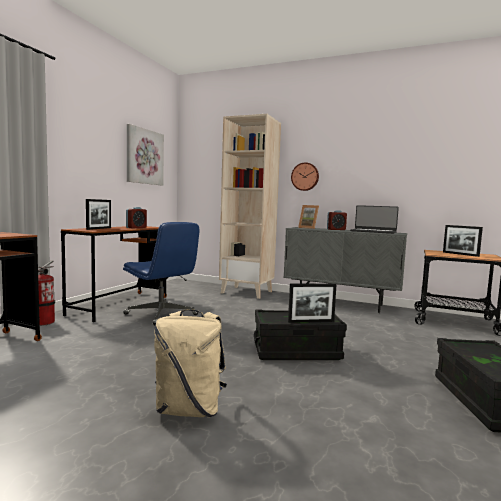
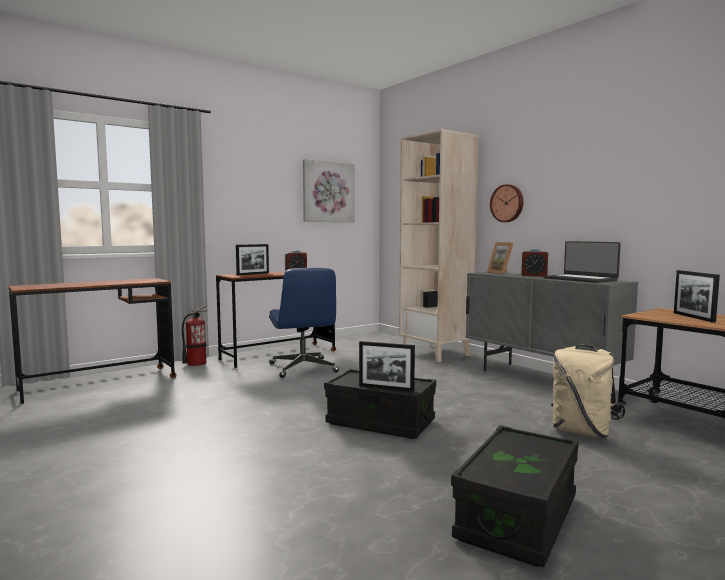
camera: 30 degrees right, 0 degrees up
(190, 409) = (203, 450): beige backpack -> beige backpack (582, 431)

